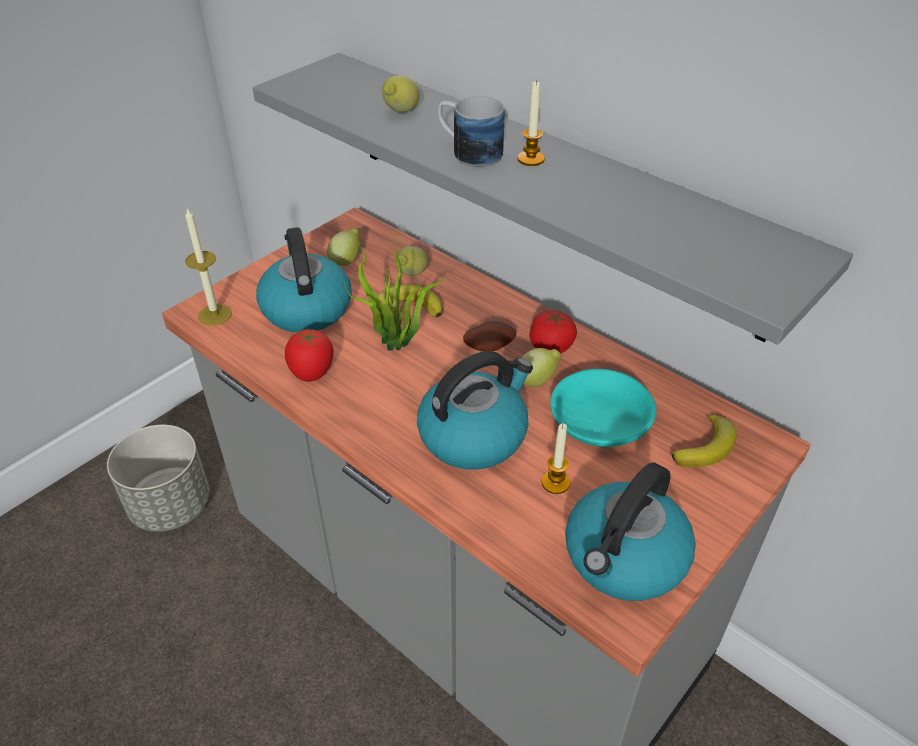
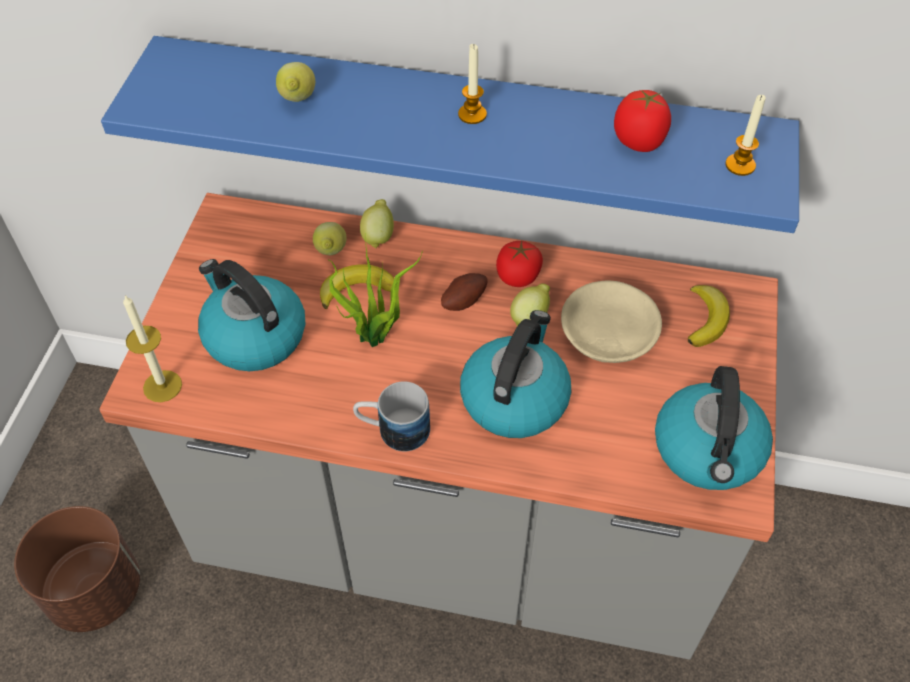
camera: 30 degrees left, 10 degrees up
(171, 505) = (94, 590): grey planter -> brown planter
(311, 372) = (317, 404): tomato -> tomato (639, 142)
(346, 261) = (251, 263): lemon -> lemon (378, 236)
(468, 152) = (407, 127): mug -> mug (393, 430)
(545, 187) = (463, 124): grey shelf -> blue shelf
(555, 482) = (612, 410): candle -> candle (740, 165)
(598, 421) = (607, 334): turquoise bowl -> beige bowl

